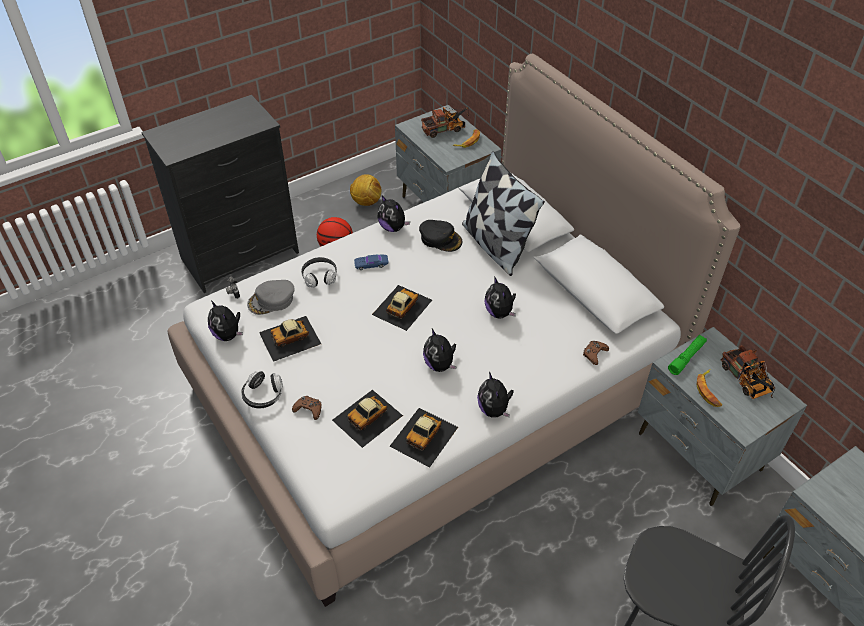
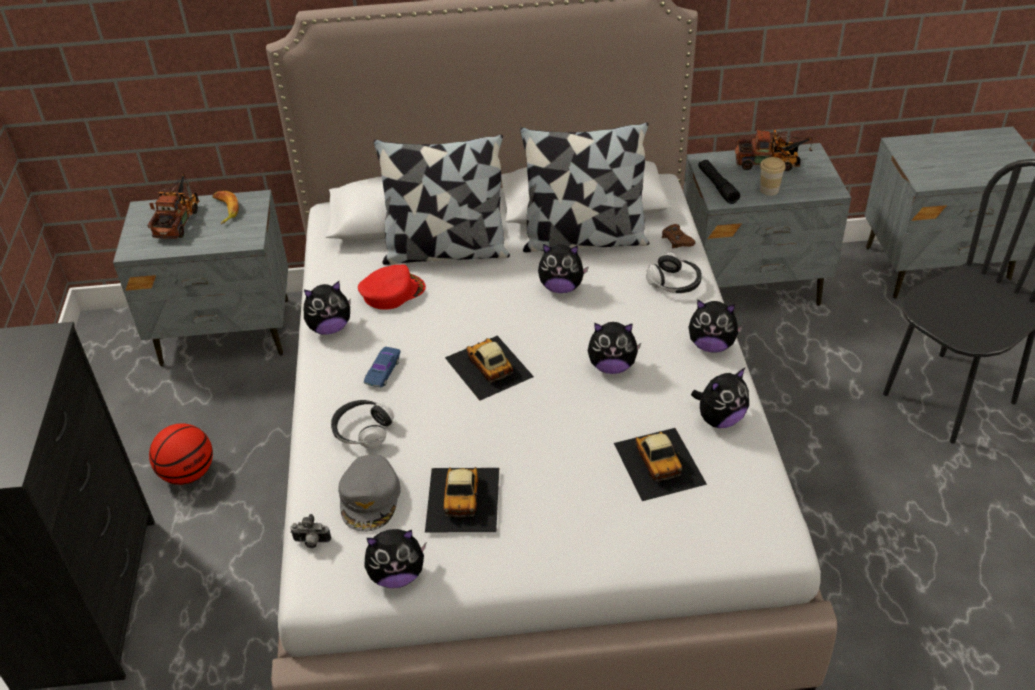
camera: 60 degrees left, 5 degrees down
(263, 395) = (551, 565): headphones -> headphones (674, 283)
(308, 409) = (609, 520): brown game controller -> none
(366, 202) = (129, 407): football -> none
(424, 436) = (719, 419): toy car -> plush toy
(440, 239) = (392, 292): black cap -> red cap
(558, 305) = (584, 239): none -> pillow
(686, 358) = (717, 186): green flashlight -> black flashlight
(708, 390) = (769, 190): banana -> cup

